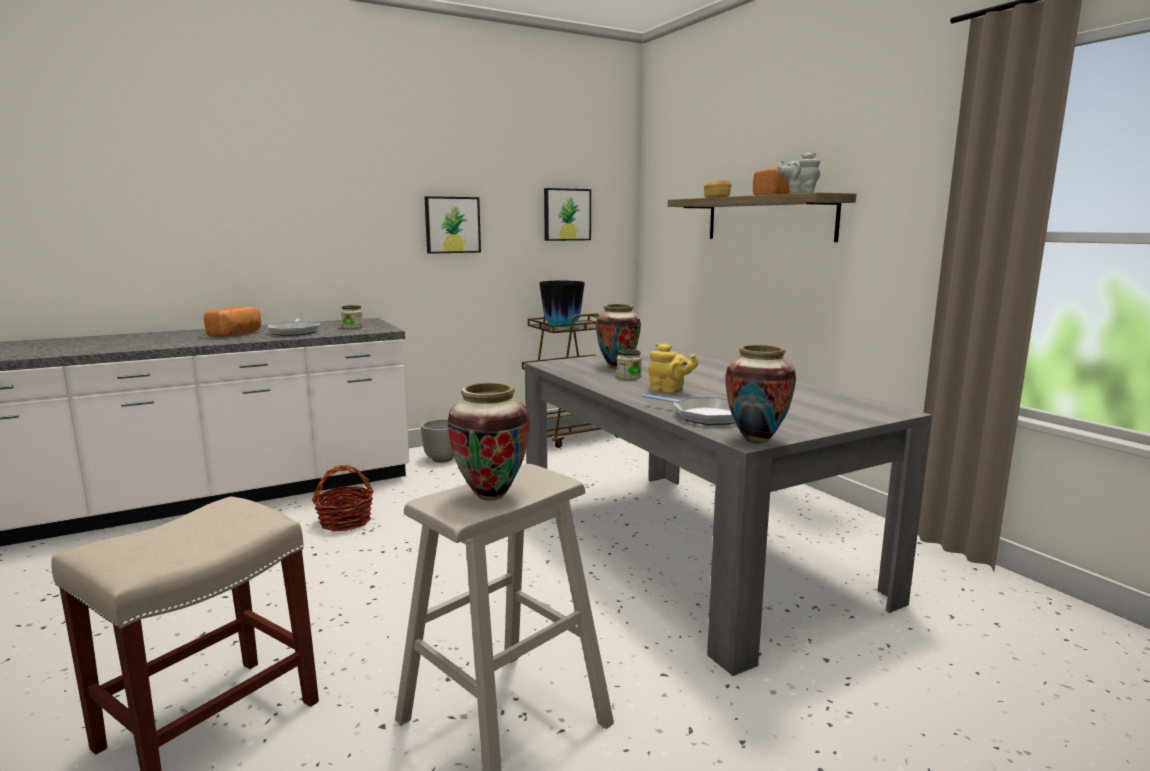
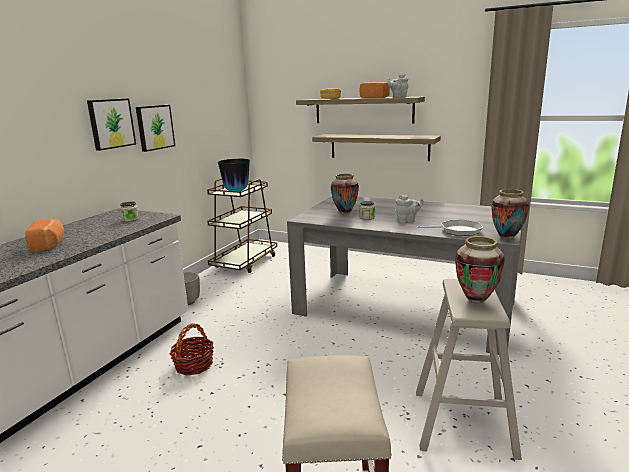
camera: 35 degrees left, 5 degrees up
(295, 332) = (96, 232): frying pan -> none
(566, 214) = (215, 112): picture -> picture (111, 123)
(669, 391) = (407, 221): yellow teapot -> grey teapot
(785, 282) = (379, 147): none -> shelf

